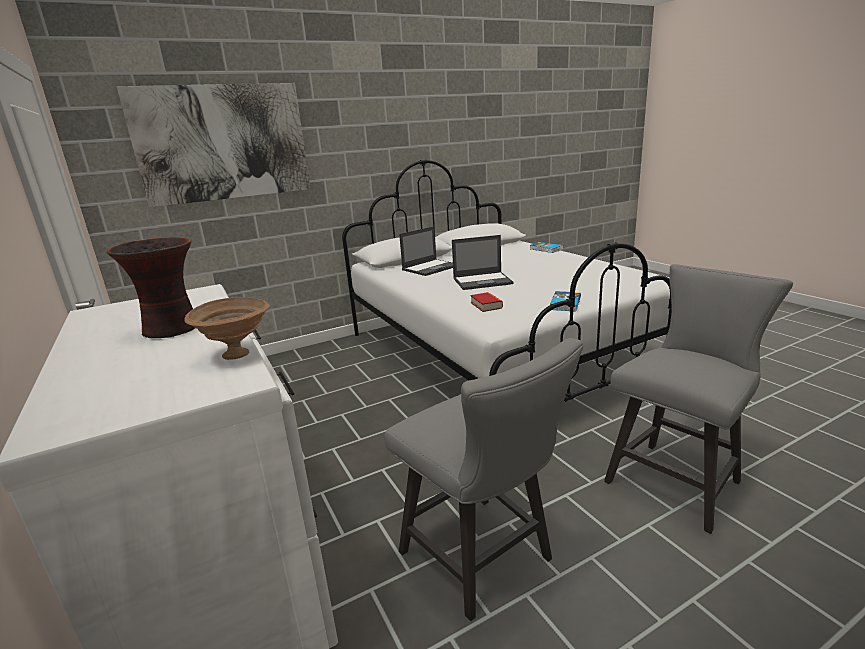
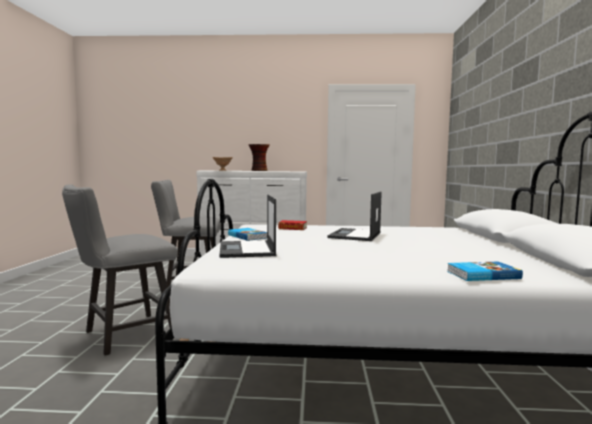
camera: 120 degrees right, 15 degrees down
(223, 143) = (481, 110): picture -> none
(431, 267) = (438, 234): laptop -> laptop (247, 250)
(678, 478) = (123, 335): grey chair -> grey chair turned 60 degrees clockwise

